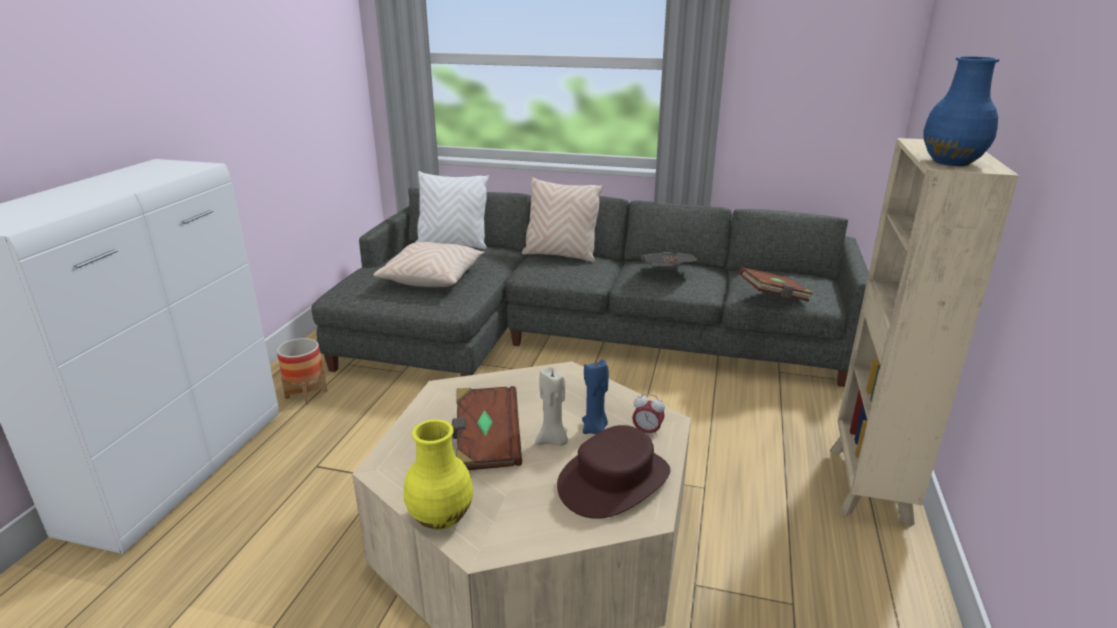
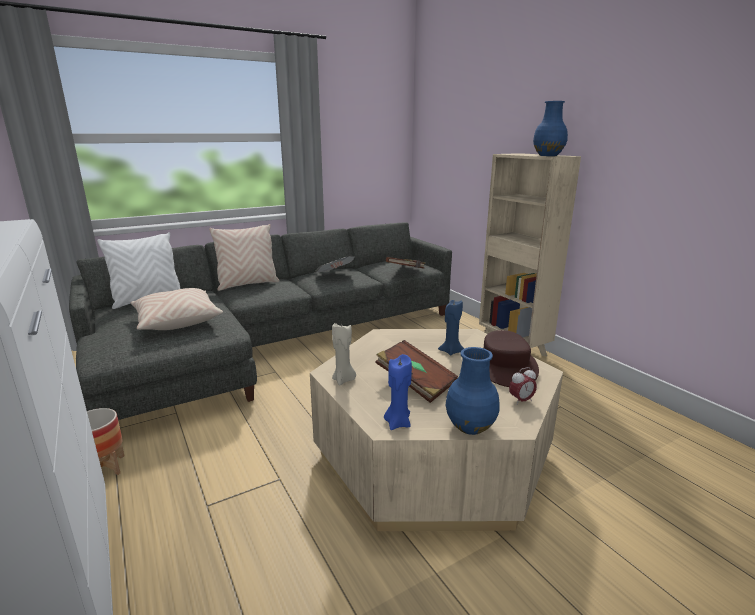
camera: 45 degrees left, 5 degrees down
(396, 472) = (398, 423): none -> blue candle
(442, 517) = (470, 426): yellow vase -> blue vase
(553, 440) = (443, 365): beige candle -> beige candle (344, 380)
(647, 432) = (473, 342): alarm clock -> alarm clock (521, 401)

